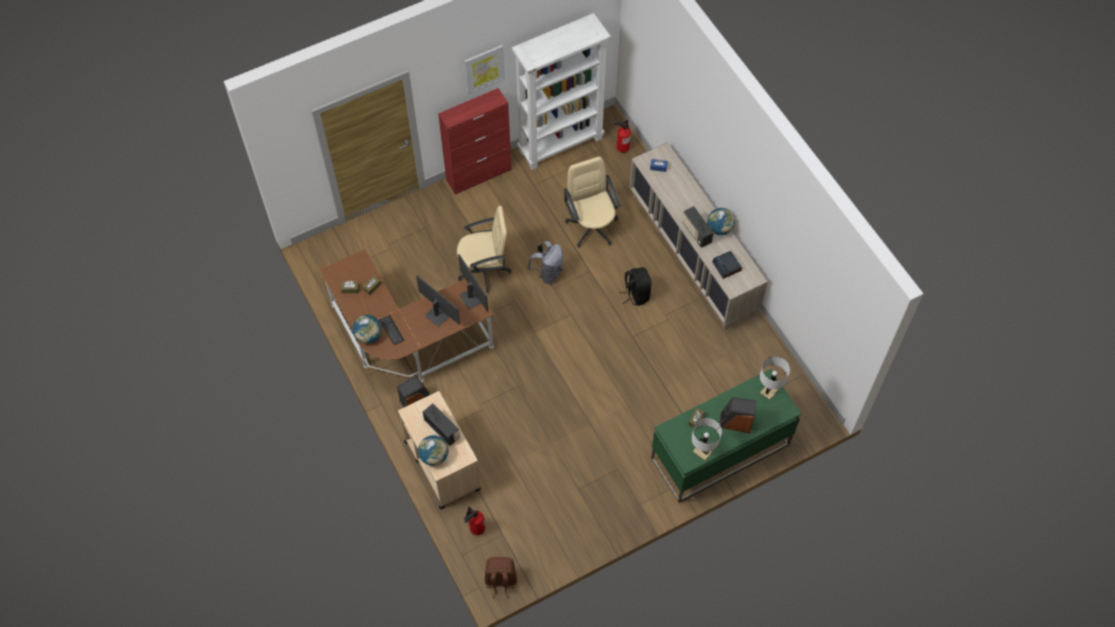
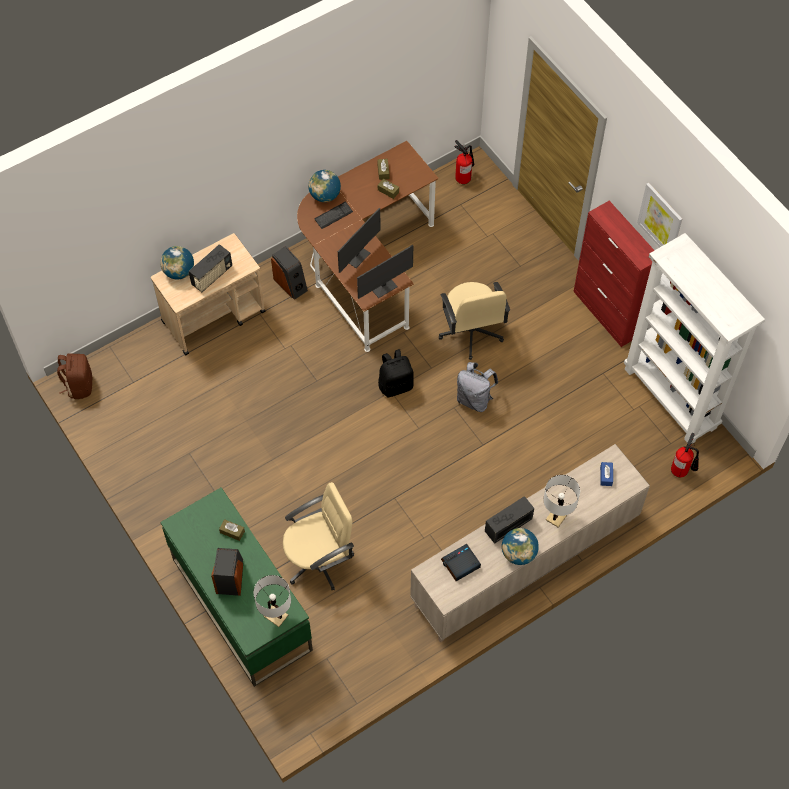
camera: 85 degrees right, 0 degrees up
(475, 527) = (140, 355): fire extinguisher -> fire extinguisher (464, 177)
(592, 226) = (549, 443): beige office chair -> beige office chair (319, 560)
(636, 294) = (455, 499): black backpack -> black backpack (396, 385)
(702, 451) = (189, 540): white table lamp -> white table lamp (556, 516)

